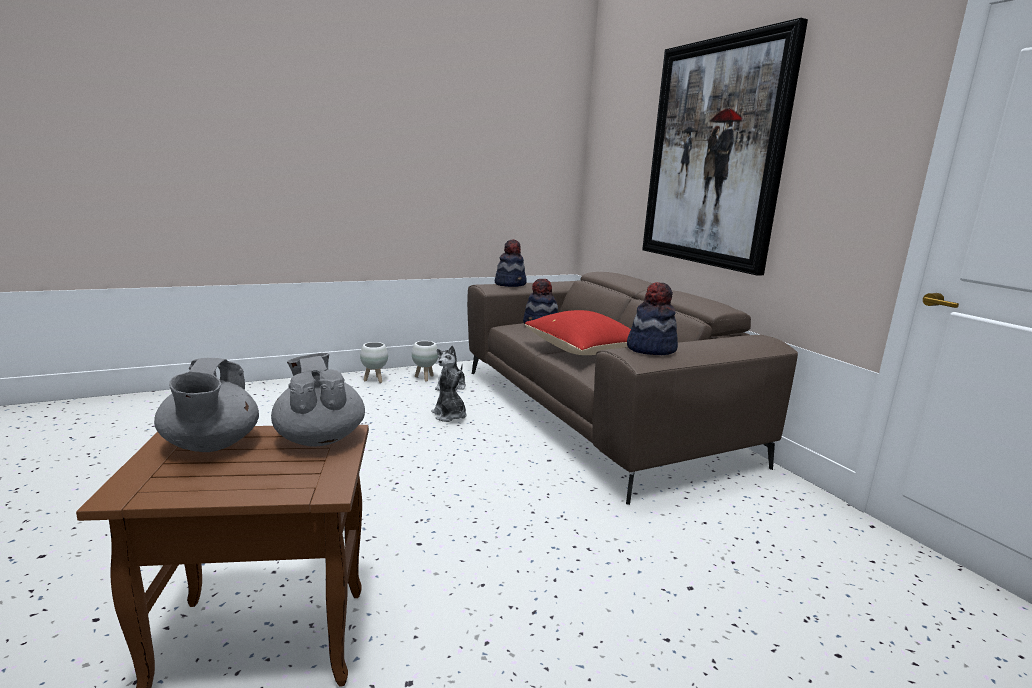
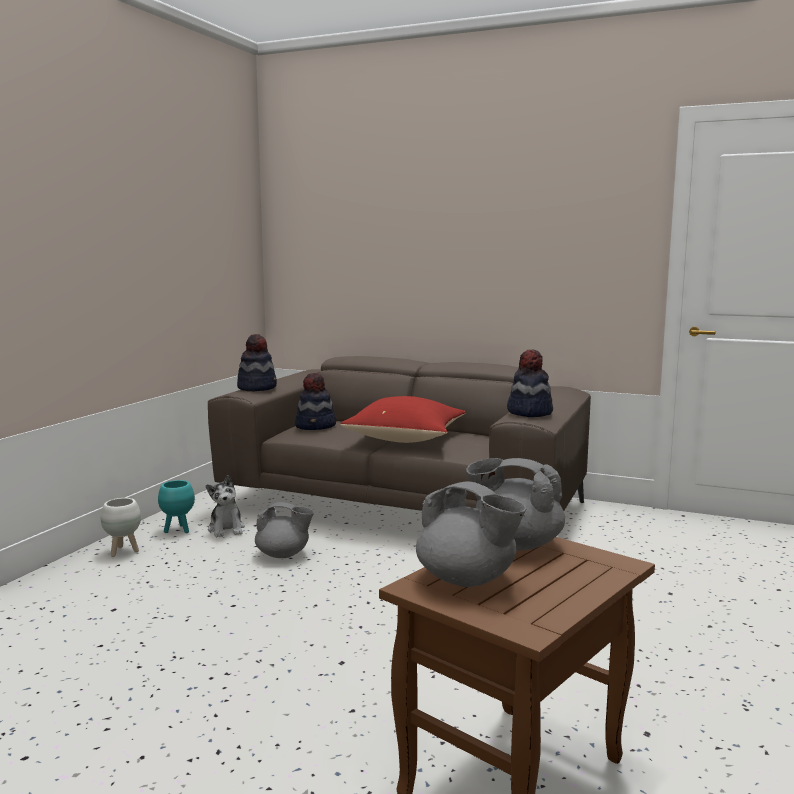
camera: 40 degrees left, 5 degrees down
(424, 378) = (178, 530): white planter -> turquoise planter
(449, 416) = (283, 555): plush toy -> grey teapot
(714, 154) = (459, 227): picture -> none

